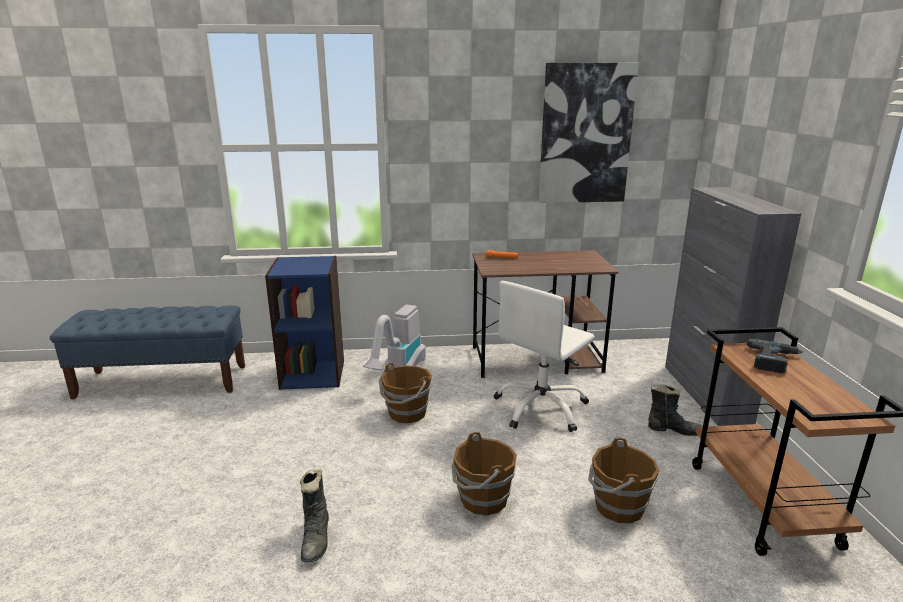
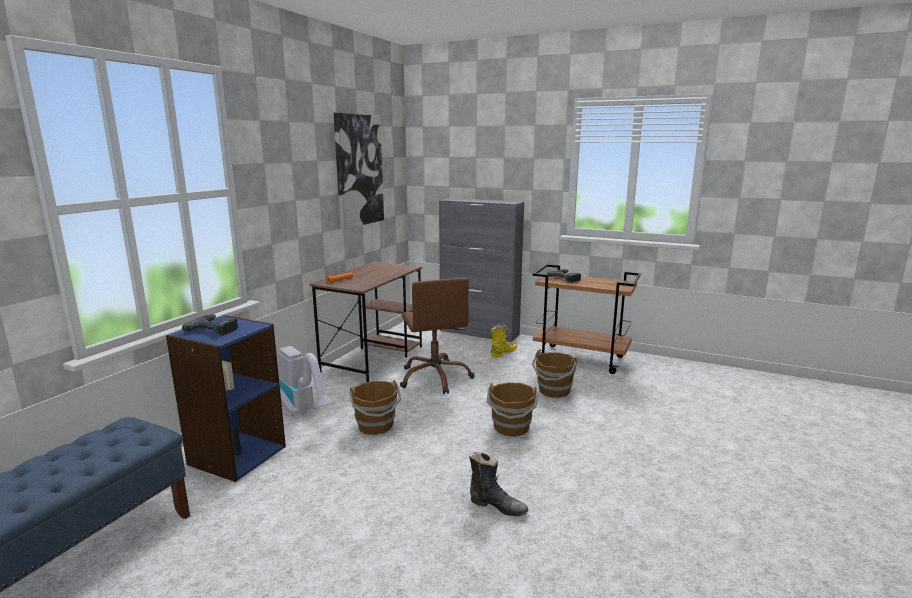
camera: 60 degrees left, 5 degrees down
(302, 263) = (215, 328): none -> power drill
(541, 408) = (435, 377): white office chair -> brown office chair
(673, 430) = (503, 353): black boot -> yellow boot

